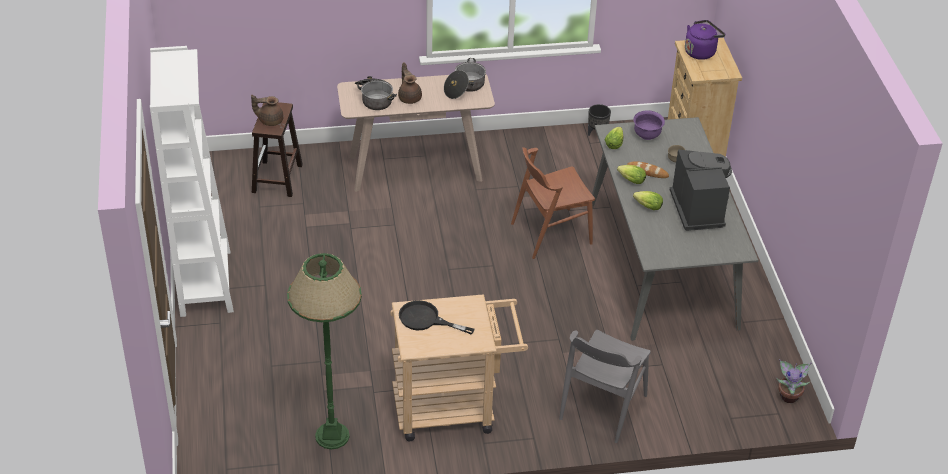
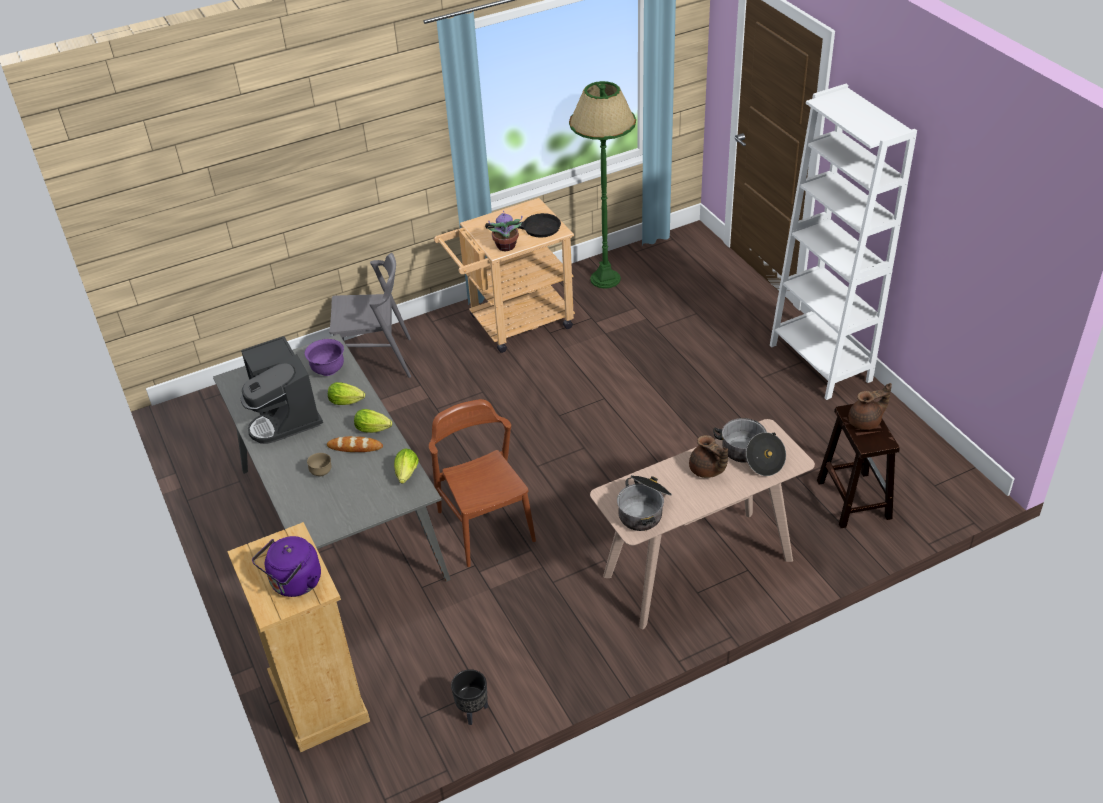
camera: 165 degrees right, 0 degrees up
(551, 233) = (485, 526): brown chair -> brown chair turned 75 degrees counterclockwise
(602, 407) = (376, 360): grey chair -> grey chair turned 75 degrees clockwise
(647, 135) = (365, 500): purple bowl -> purple bowl (328, 369)
(789, 395) = (191, 418): potted plant -> potted plant (506, 247)

